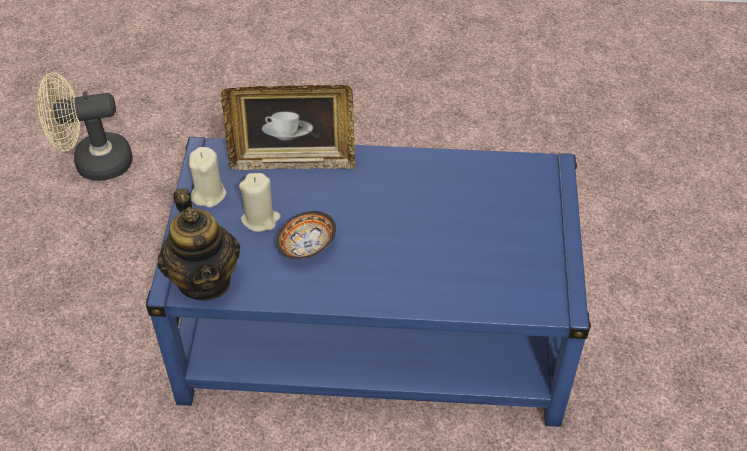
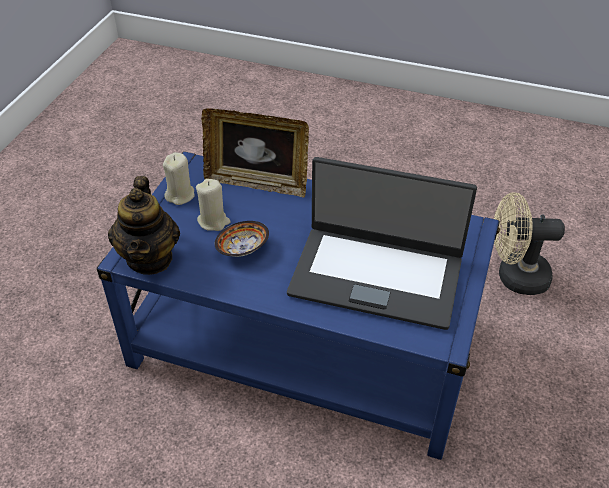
camera: 15 degrees right, 5 degrees down
(93, 163) = (134, 175): beige fan -> beige fan (514, 277)
(465, 246) = (376, 275): none -> laptop

